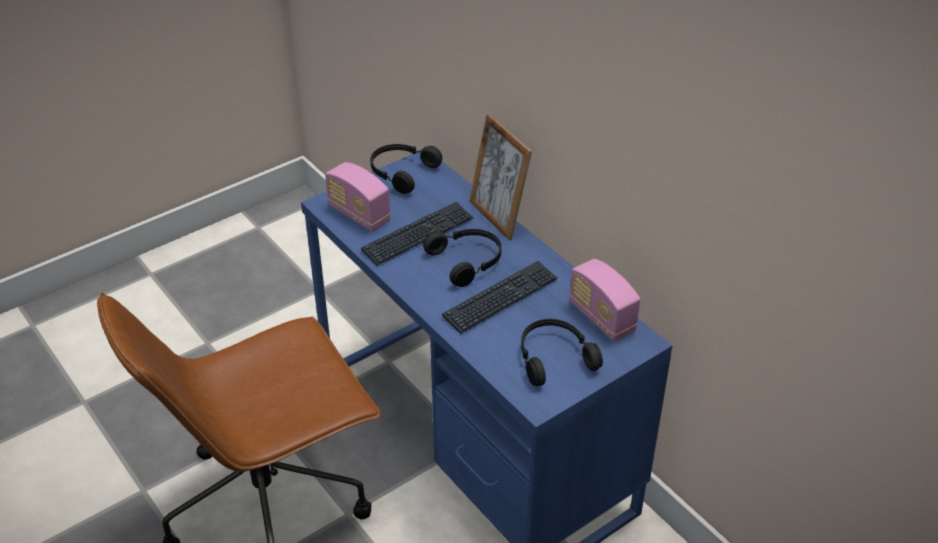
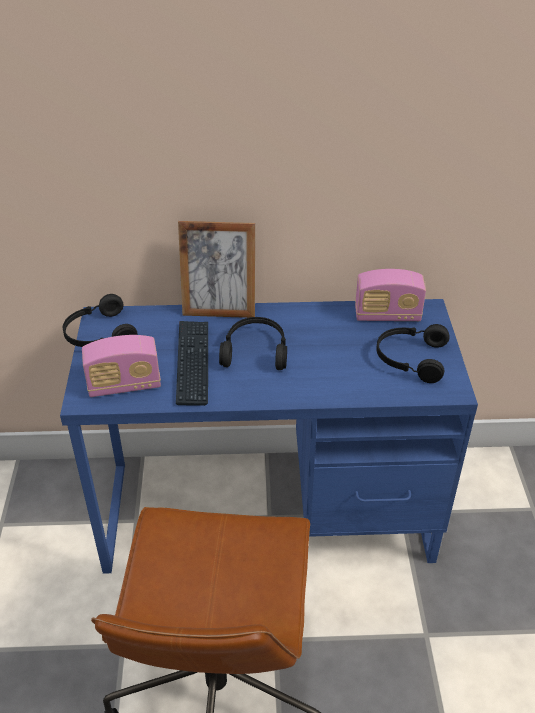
camera: 55 degrees left, 0 degrees up
(501, 298) = (318, 354): keyboard -> none

